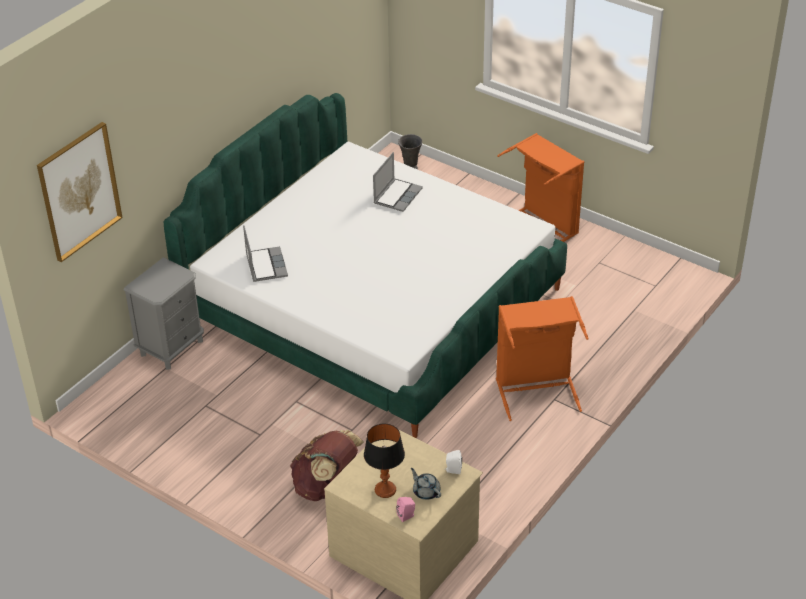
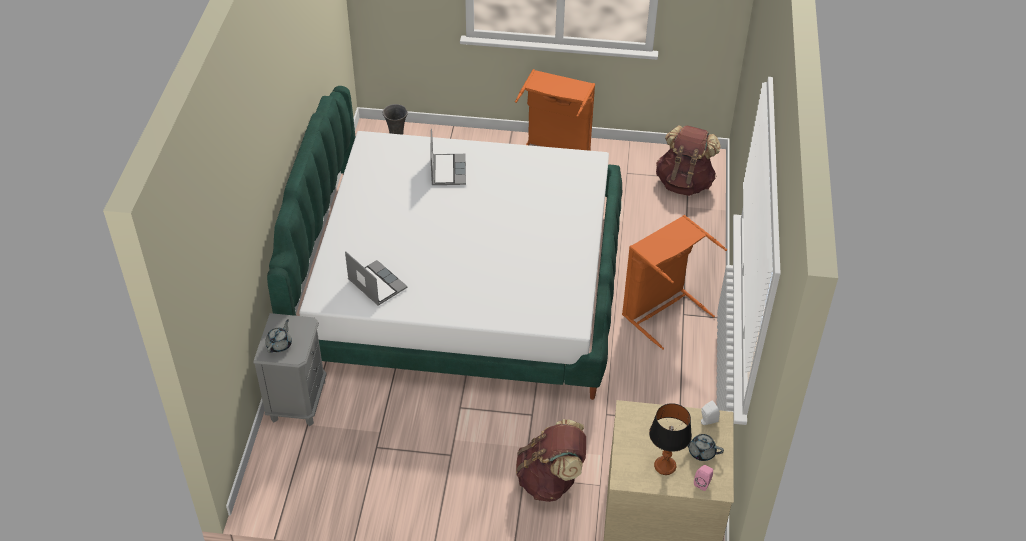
camera: 30 degrees left, 5 degrees up
(79, 191) = (215, 279): picture -> none
(152, 283) = (279, 344): none -> grey teapot
(648, 289) = (684, 183): none -> brown backpack

